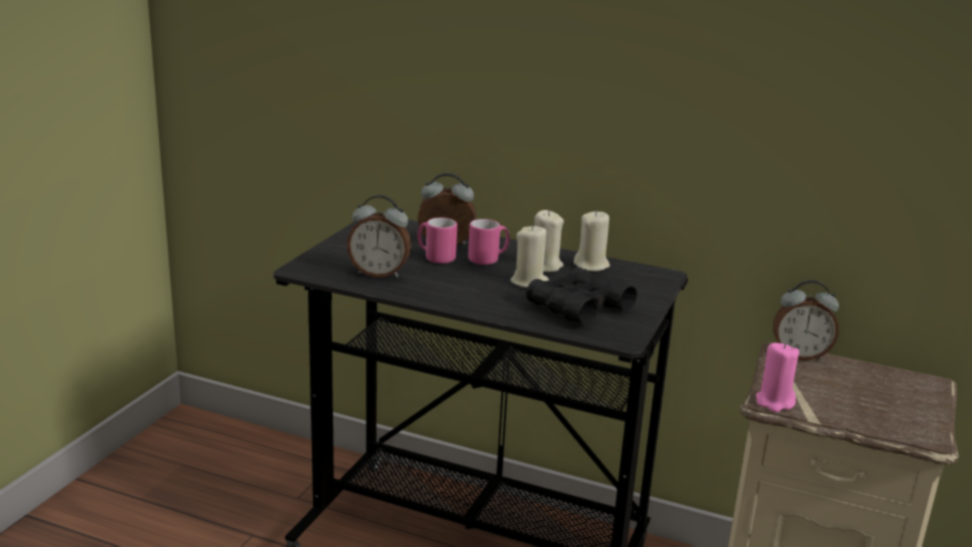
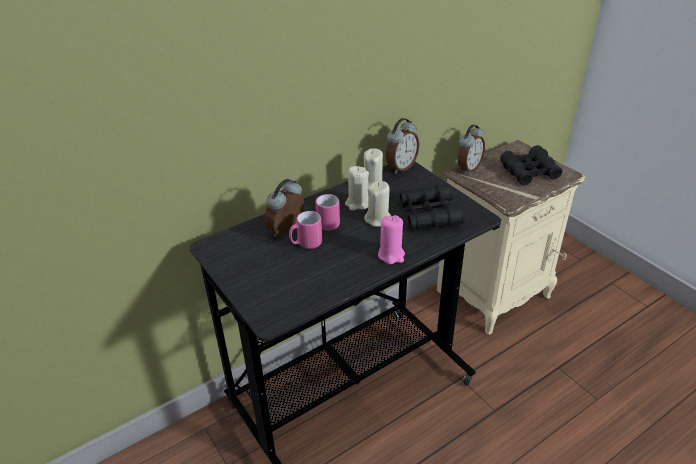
camera: 55 degrees left, 15 degrees up
(379, 273) = (311, 281): alarm clock -> alarm clock (401, 167)
(774, 402) = (511, 200): pink candle -> pink candle (391, 255)
(874, 404) = (529, 172): none -> black binoculars

